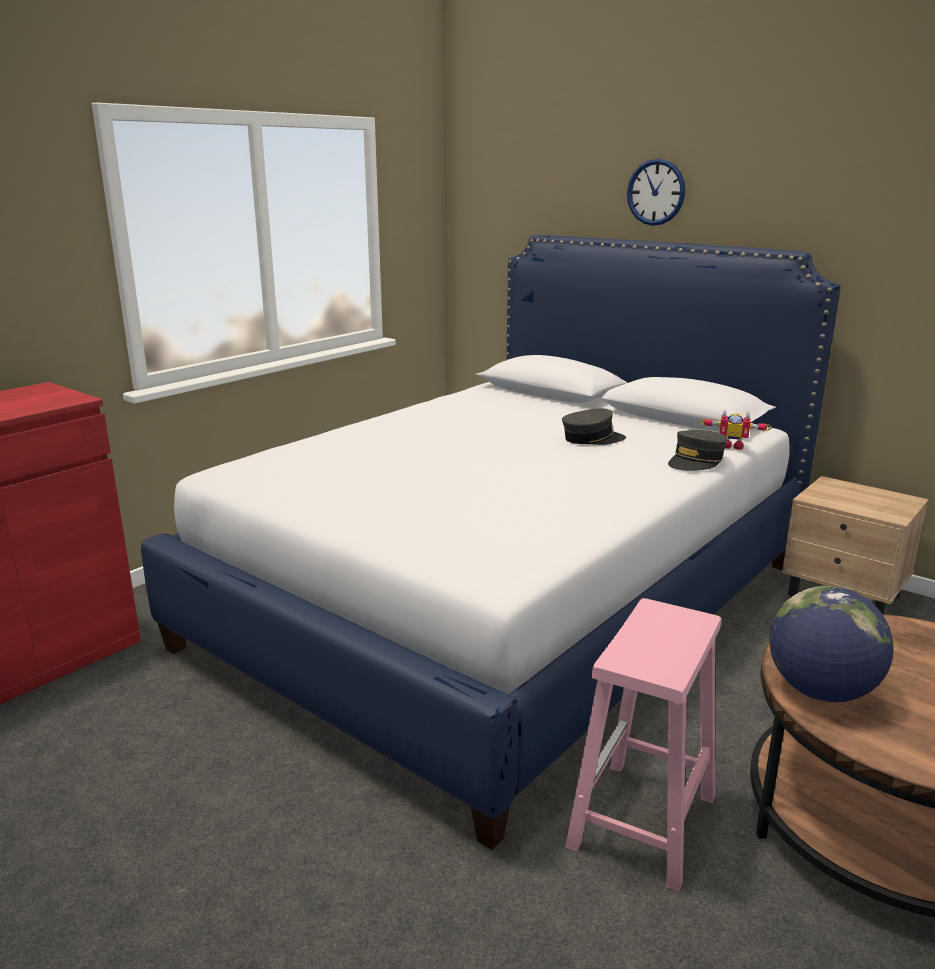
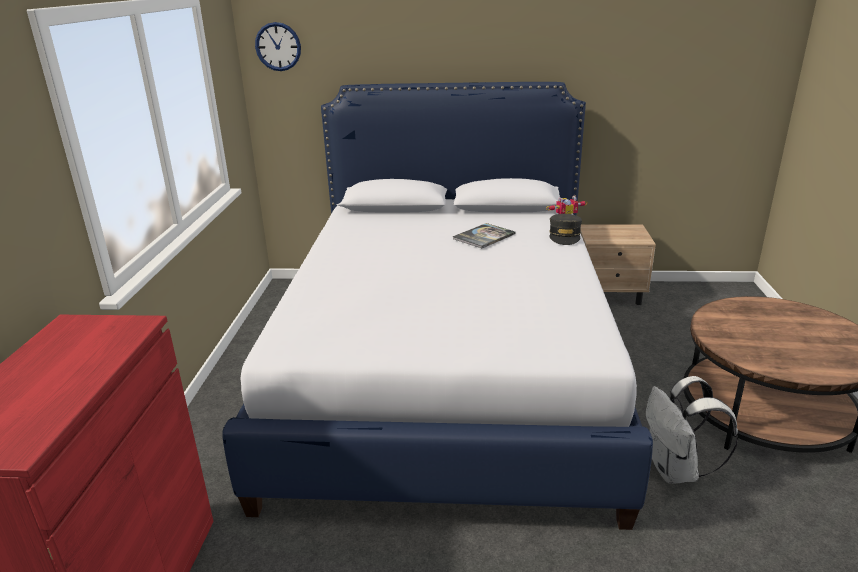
camera: 35 degrees left, 5 degrees up
(592, 439) = (484, 236): grey cap -> book
(643, 823) = (676, 471): pink stool -> white backpack
(656, 192) = (439, 45): wall clock -> wall clock (278, 46)
(821, 691) = (752, 355): globe -> none

